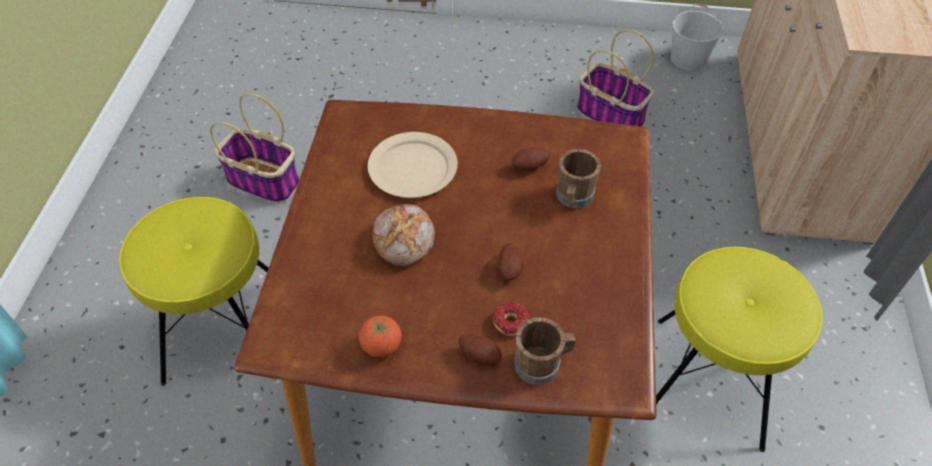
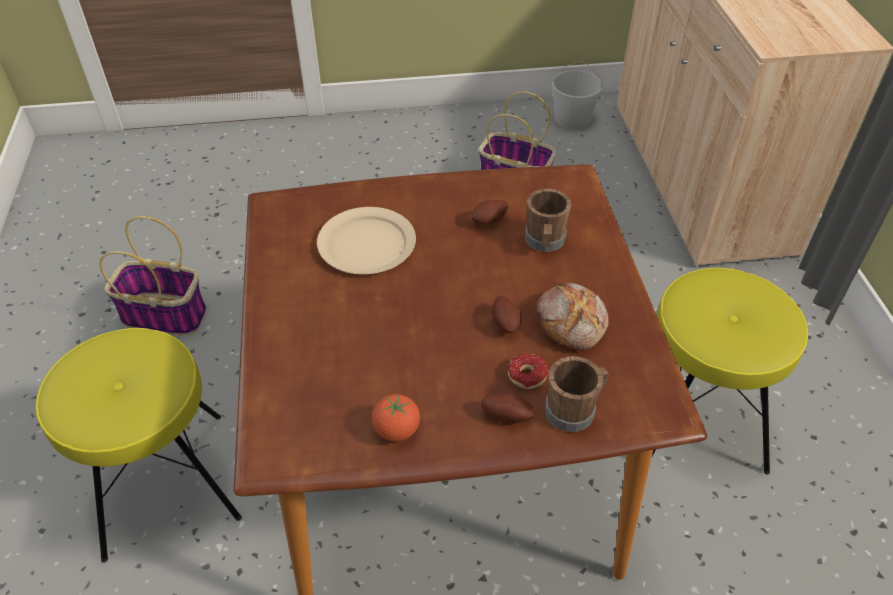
camera: 15 degrees left, 5 degrees down
(405, 240) = (384, 317): bread -> bread (572, 322)

